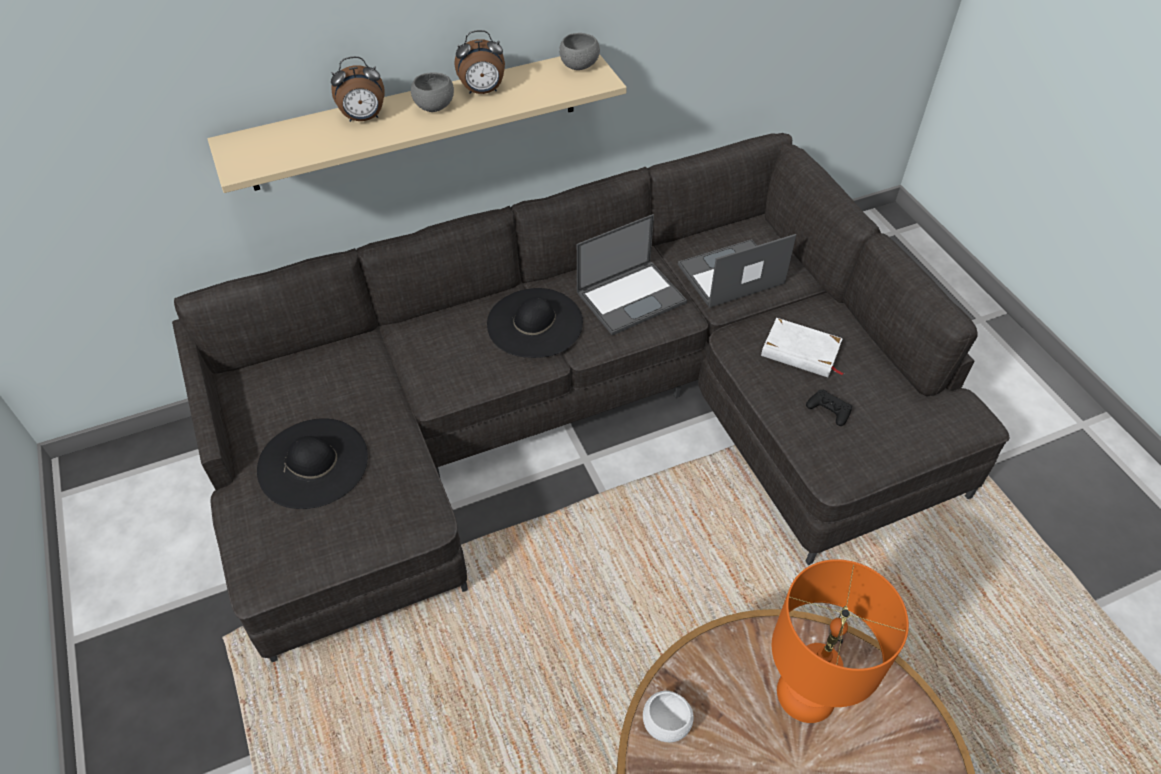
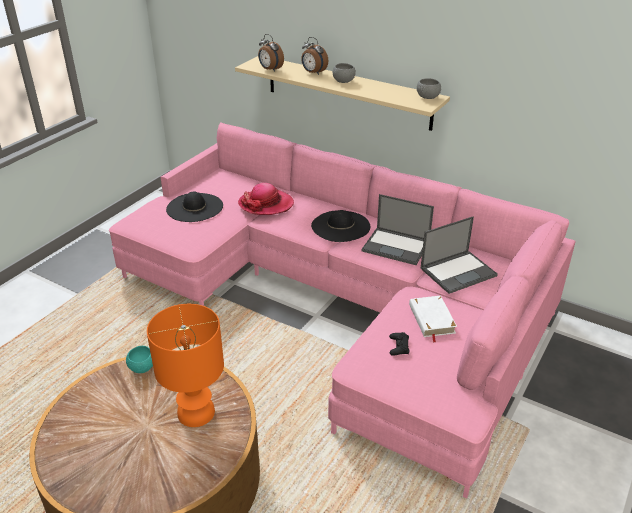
camera: 55 degrees right, 15 degrees down
(397, 372) = (266, 204): none -> hat
(482, 91) = (371, 86): alarm clock -> alarm clock (270, 70)
(584, 418) = (342, 303): grey sofa -> pink sofa
(666, 724) = (142, 368): white bowl -> turquoise bowl
(730, 275) = (458, 271): laptop -> laptop turned 120 degrees clockwise

